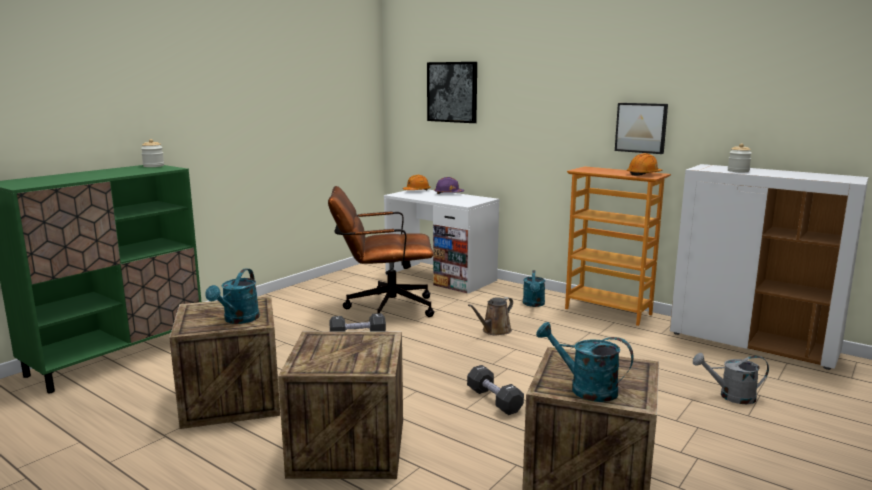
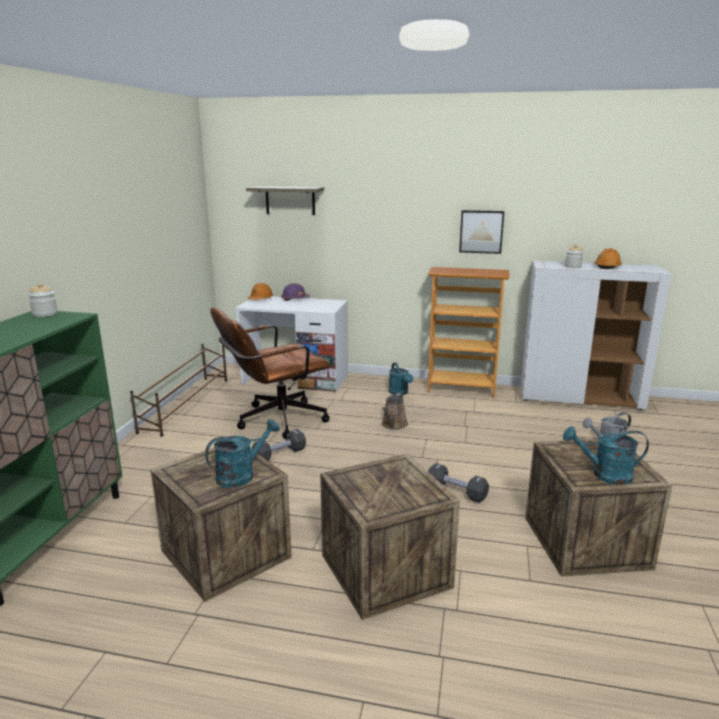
camera: 25 degrees left, 5 degrees up
(238, 320) = (241, 474): turquoise watering can -> turquoise watering can turned 120 degrees counterclockwise
(322, 282) = (186, 404): none -> brown shoe rack
(452, 92) = (290, 200): picture -> shelf
(644, 174) = (492, 272): orange hard hat -> orange hard hat (607, 267)

